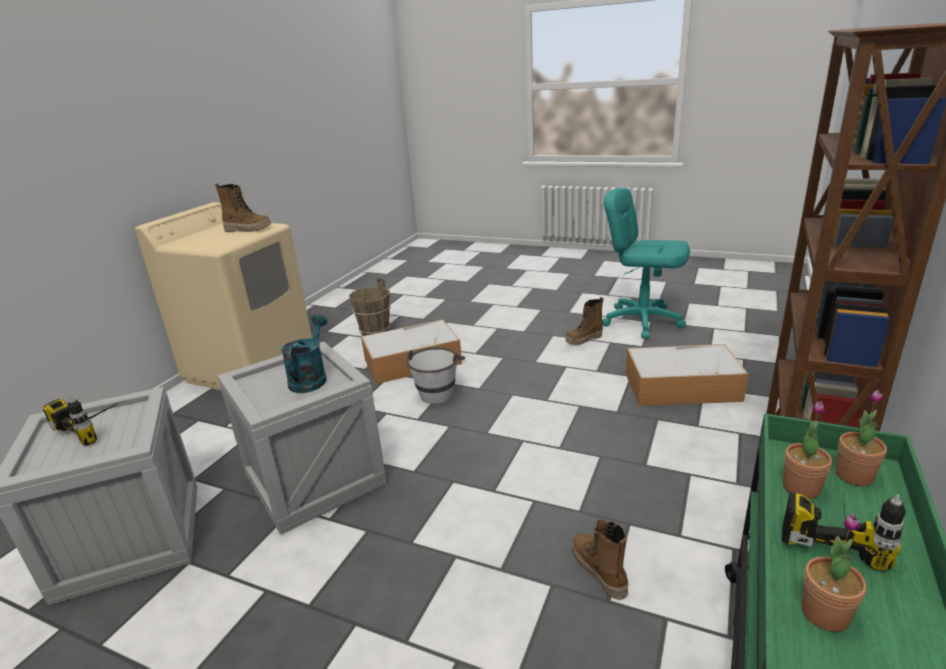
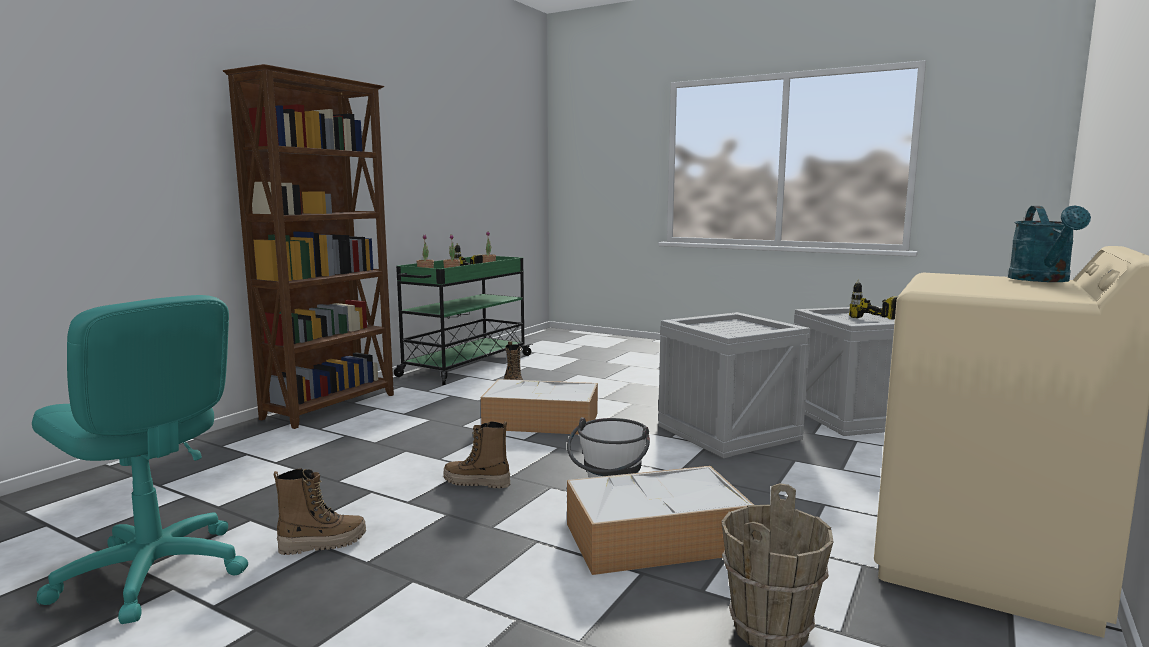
camera: 175 degrees left, 15 degrees down
(248, 229) = (963, 286): boot -> boot (476, 483)
(310, 378) = (718, 329): turquoise watering can -> turquoise watering can (1043, 280)
(683, 386) = (297, 464): storage box -> storage box (539, 421)

